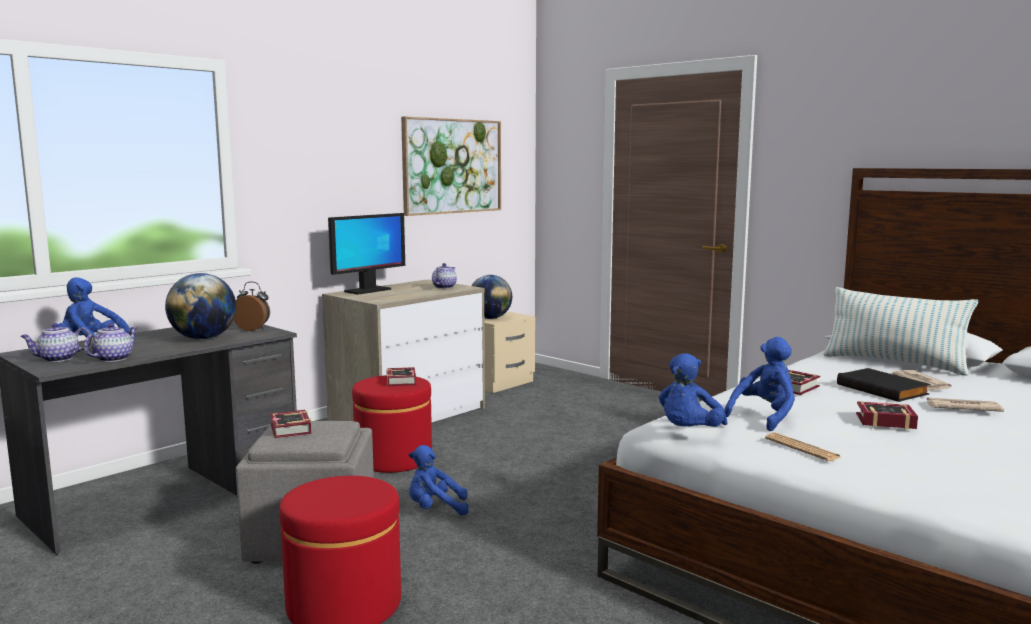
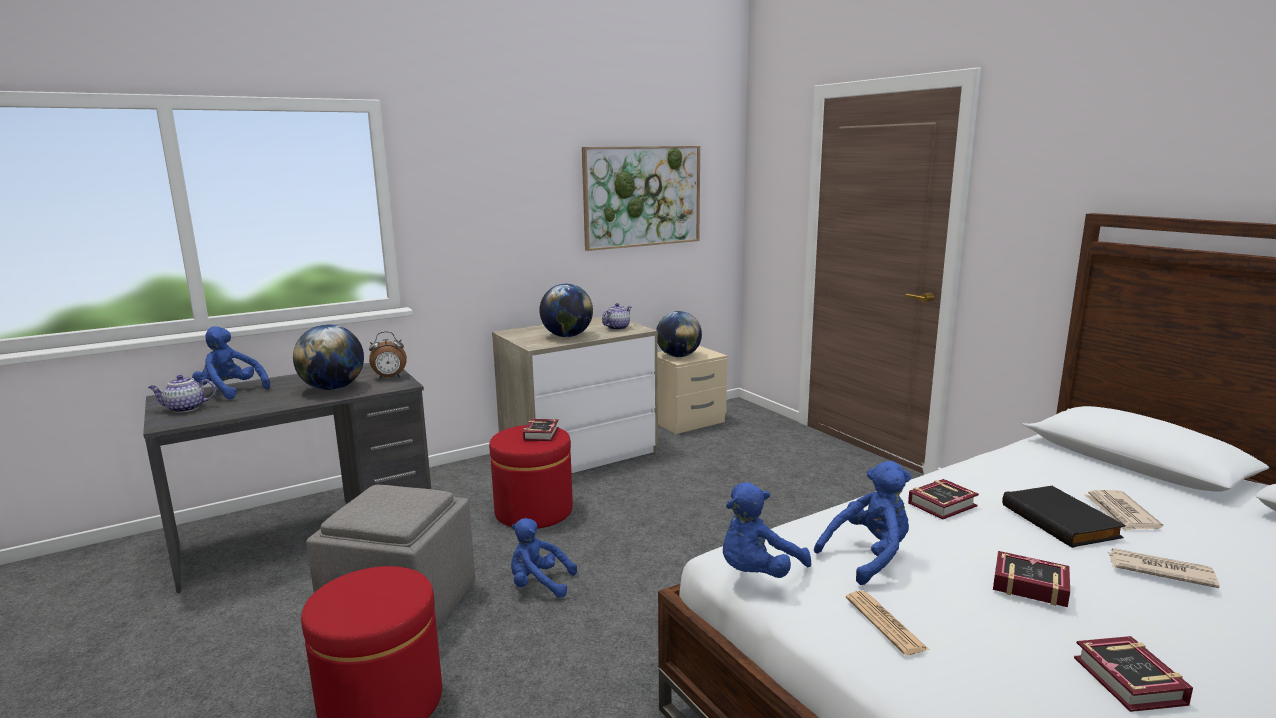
camera: 15 degrees right, 5 degrees up
(113, 359) = (229, 412): teapot -> none
(253, 329) = (389, 378): alarm clock -> alarm clock turned 135 degrees clockwise
(289, 430) = (375, 499): book -> book (1129, 684)
(367, 291) = (538, 329): monitor -> none
(402, 294) = (567, 336): none -> globe
(894, 363) = (1105, 472): pillow -> none

